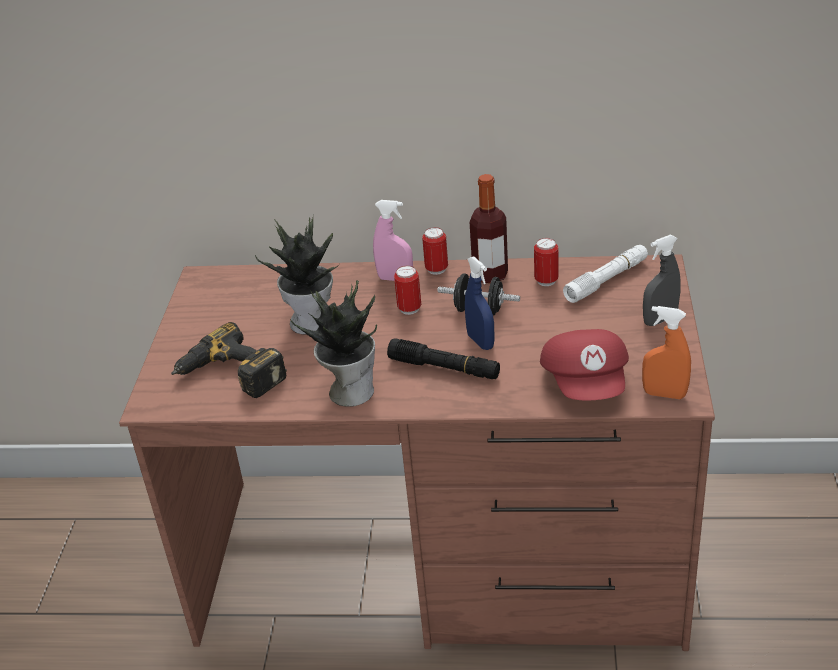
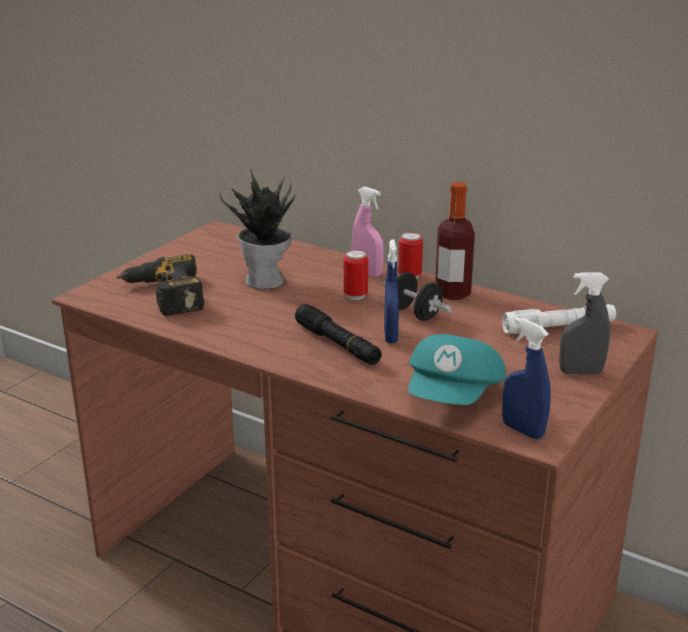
camera: 25 degrees right, 10 degrees down
(350, 390) = (242, 334): potted plant -> none
(546, 281) = (500, 311): can -> none
(587, 383) = (454, 397): red cap -> turquoise cap
(664, 394) = (522, 430): orange spray bottle -> blue spray bottle

